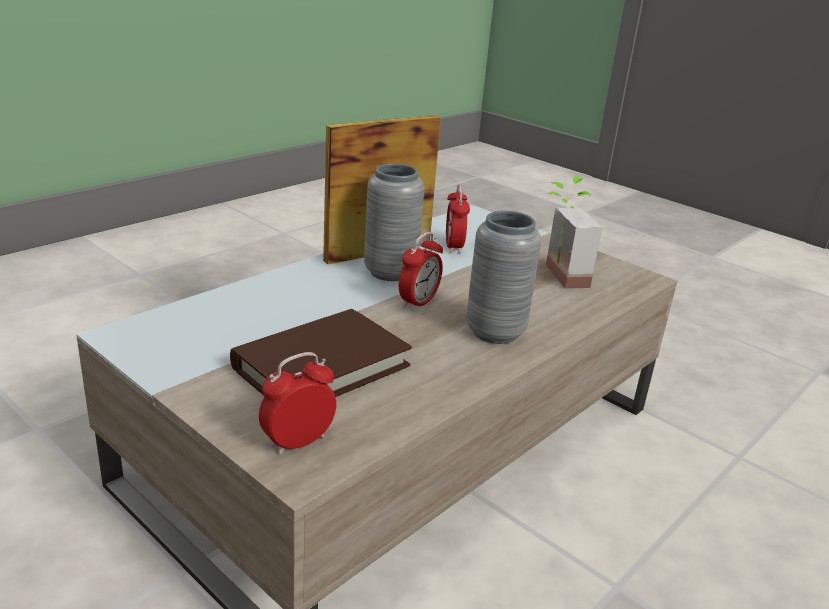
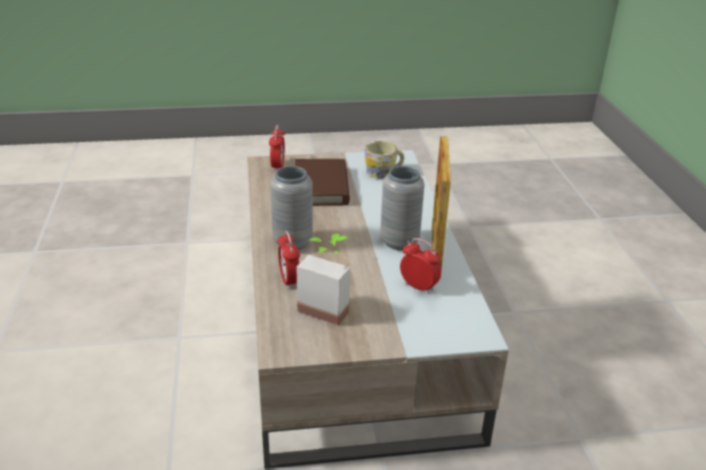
camera: 130 degrees right, 5 degrees up
(204, 331) = (384, 172): none -> mug
(418, 303) = (351, 234): alarm clock -> alarm clock (289, 280)

